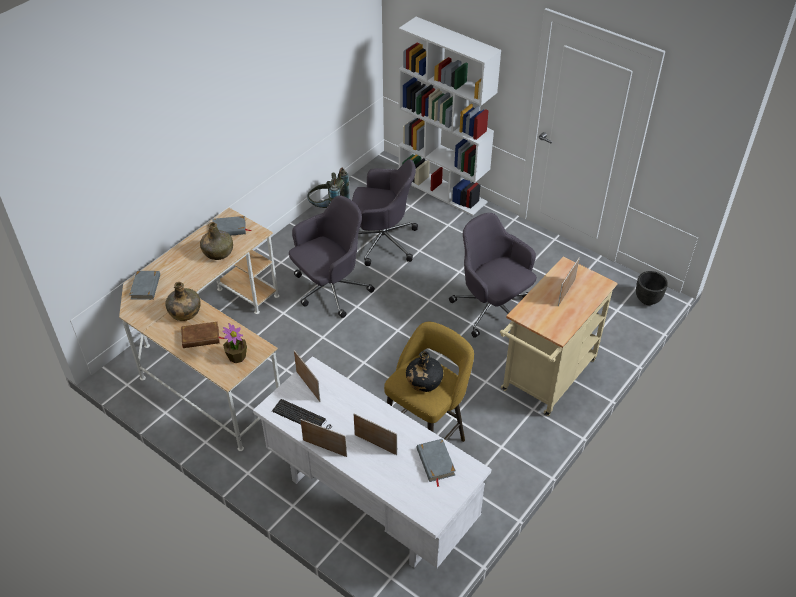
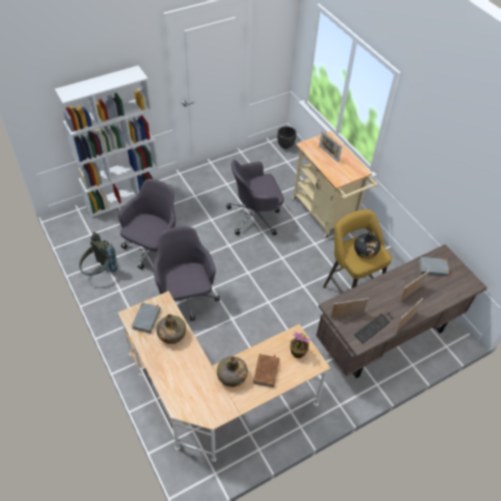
camera: 70 degrees left, 5 degrees up
(146, 287) = (186, 399): grey book -> none
(369, 500) = (386, 338): white desk -> brown desk

